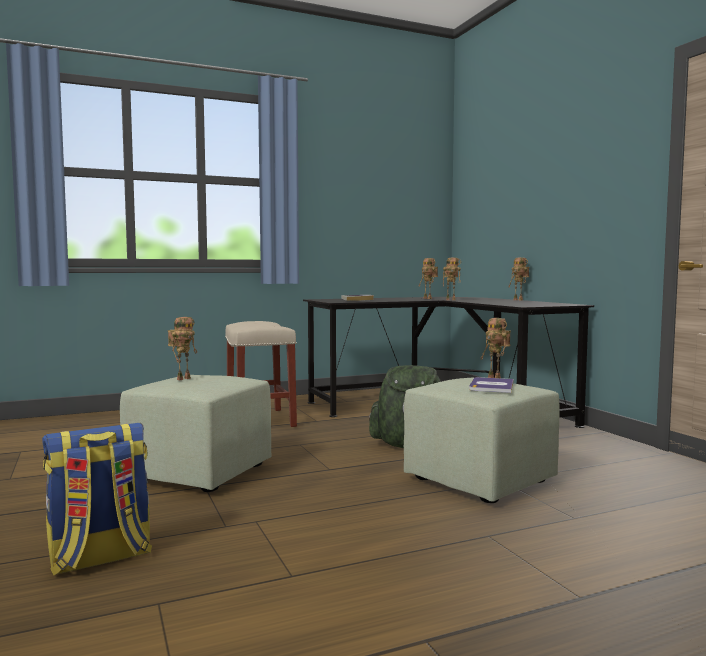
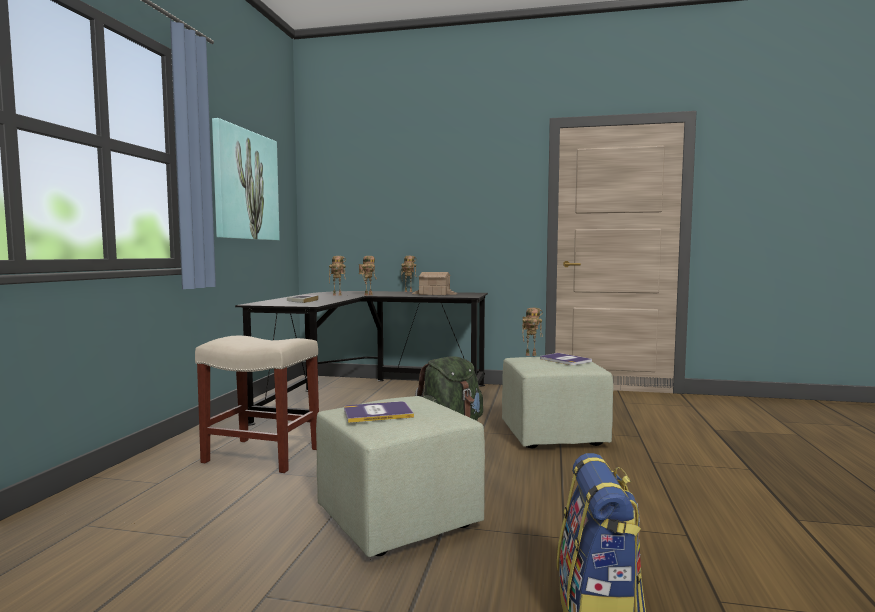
camera: 55 degrees left, 0 degrees up
(183, 378) = (377, 413): toy robot -> book
(363, 195) = (245, 185): none -> picture
(519, 302) = (434, 294): none -> toy house

